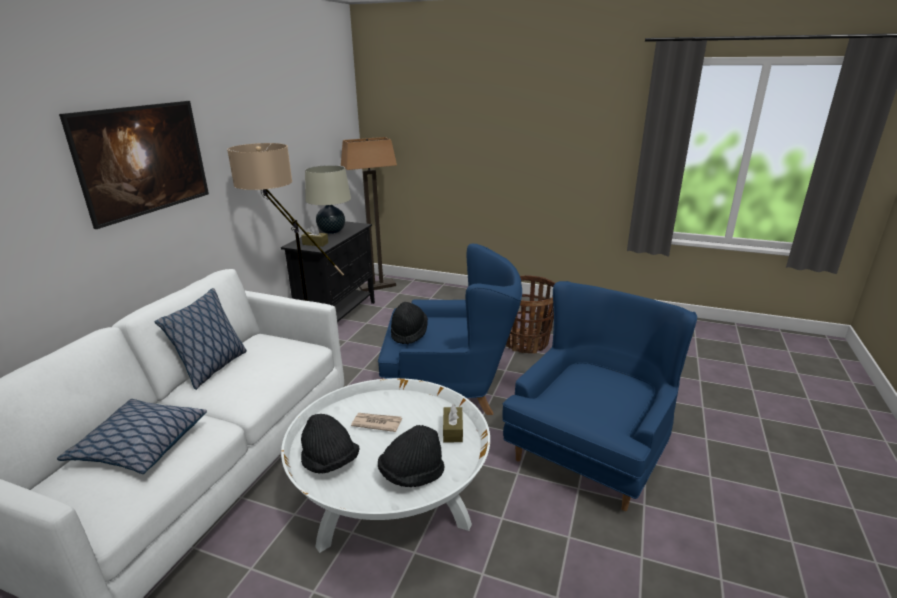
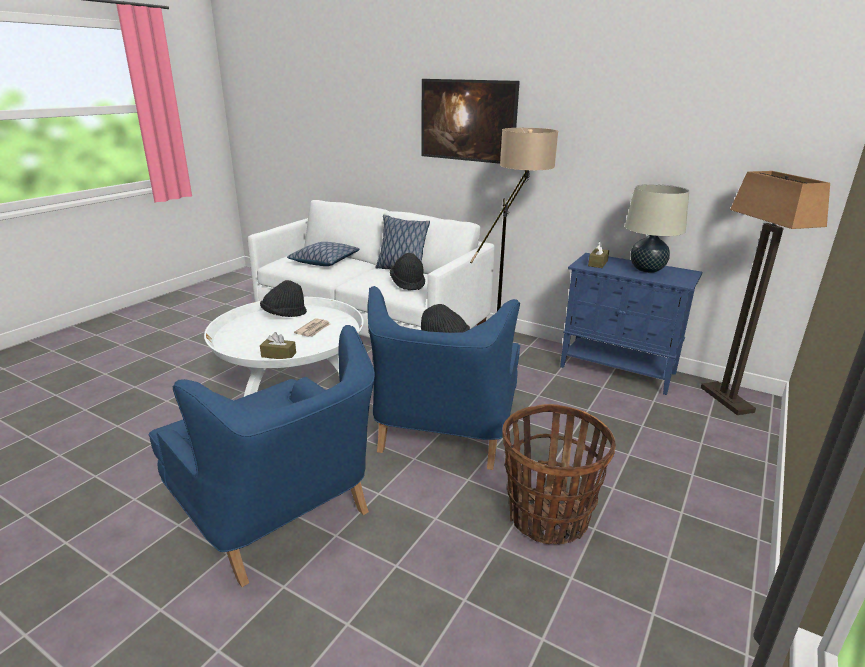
camera: 100 degrees right, 0 degrees up
(338, 316) = (618, 370): black cabinet -> blue cabinet
(412, 475) = (246, 337): black hat -> black hat (408, 284)

